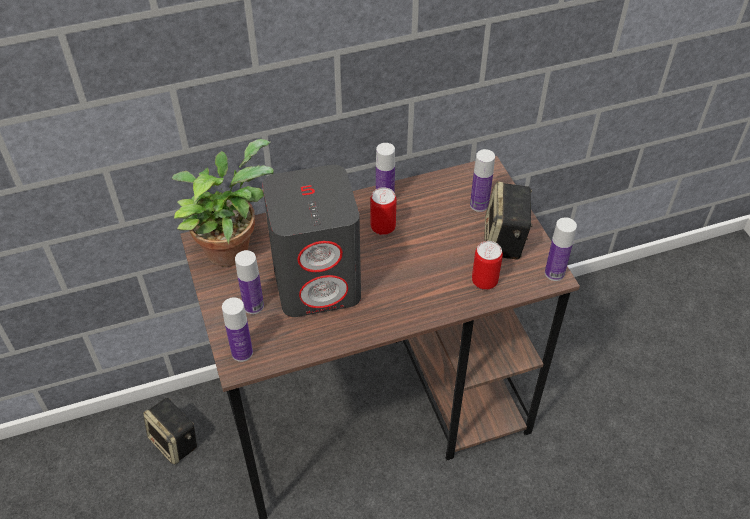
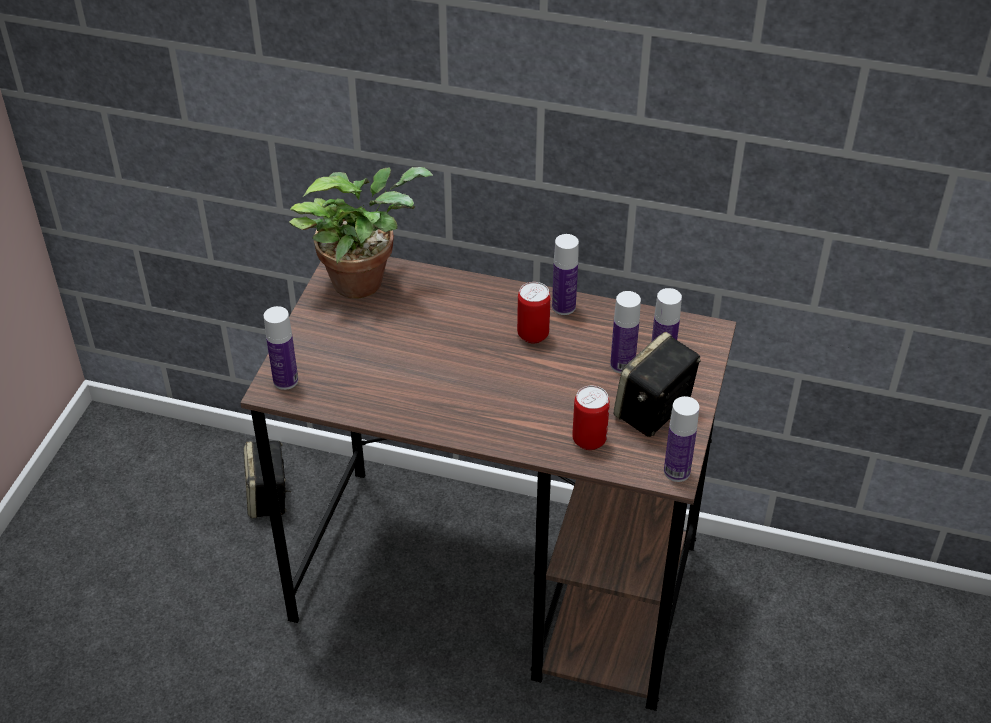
camera: 35 degrees right, 5 degrees down
(253, 306) = (335, 344): bottle -> bottle (622, 365)
(318, 282) = (416, 354): grey speaker -> none

